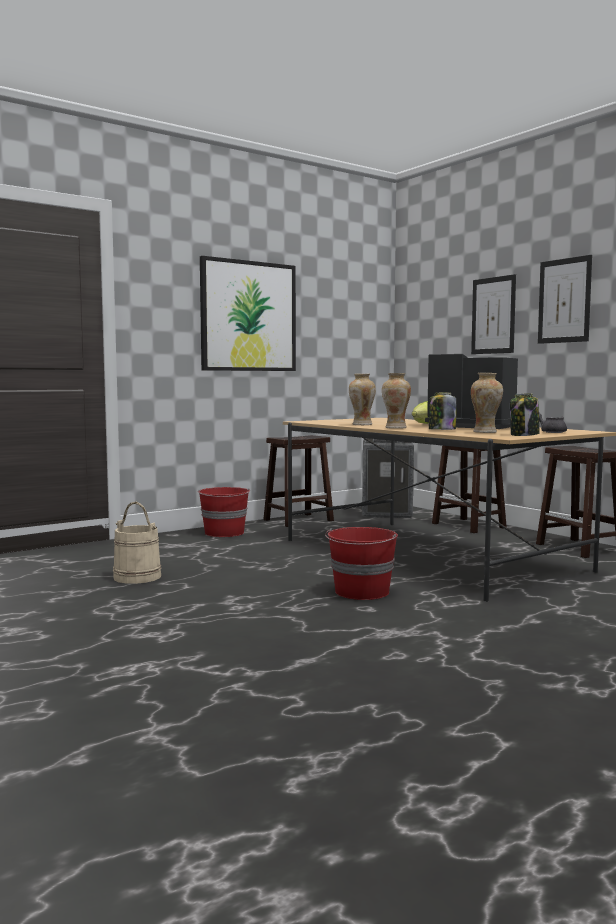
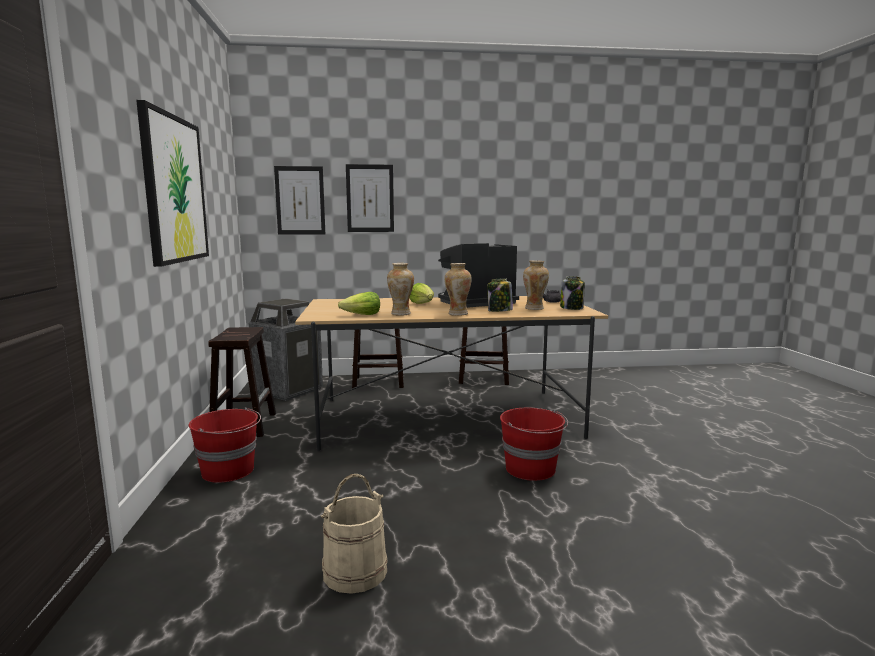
camera: 60 degrees left, 5 degrees up
(334, 423) = (362, 315): none -> lettuce
(564, 300) = (441, 192): picture -> picture (300, 200)

